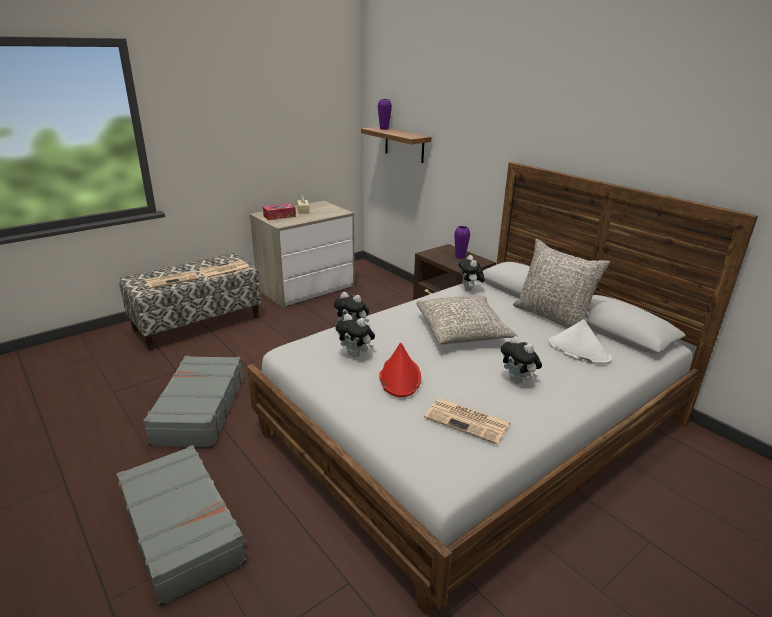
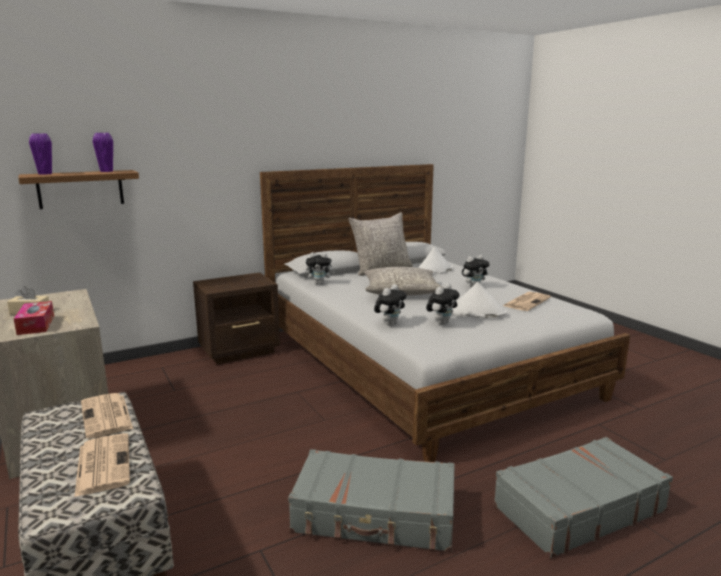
camera: 80 degrees left, 10 degrees down
(399, 377) = (476, 313): red hat -> white hat
(460, 257) = (236, 280): purple vase -> purple vase (106, 171)

